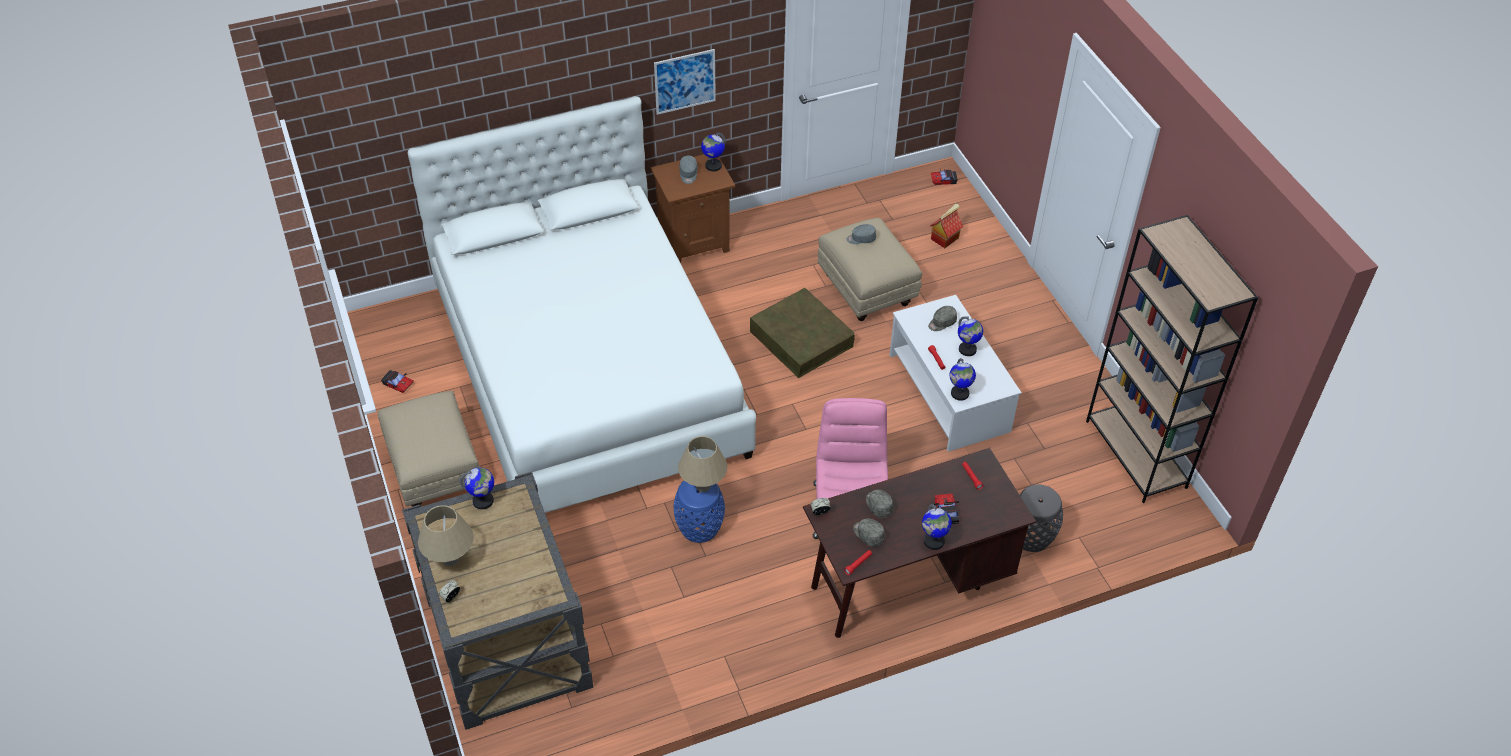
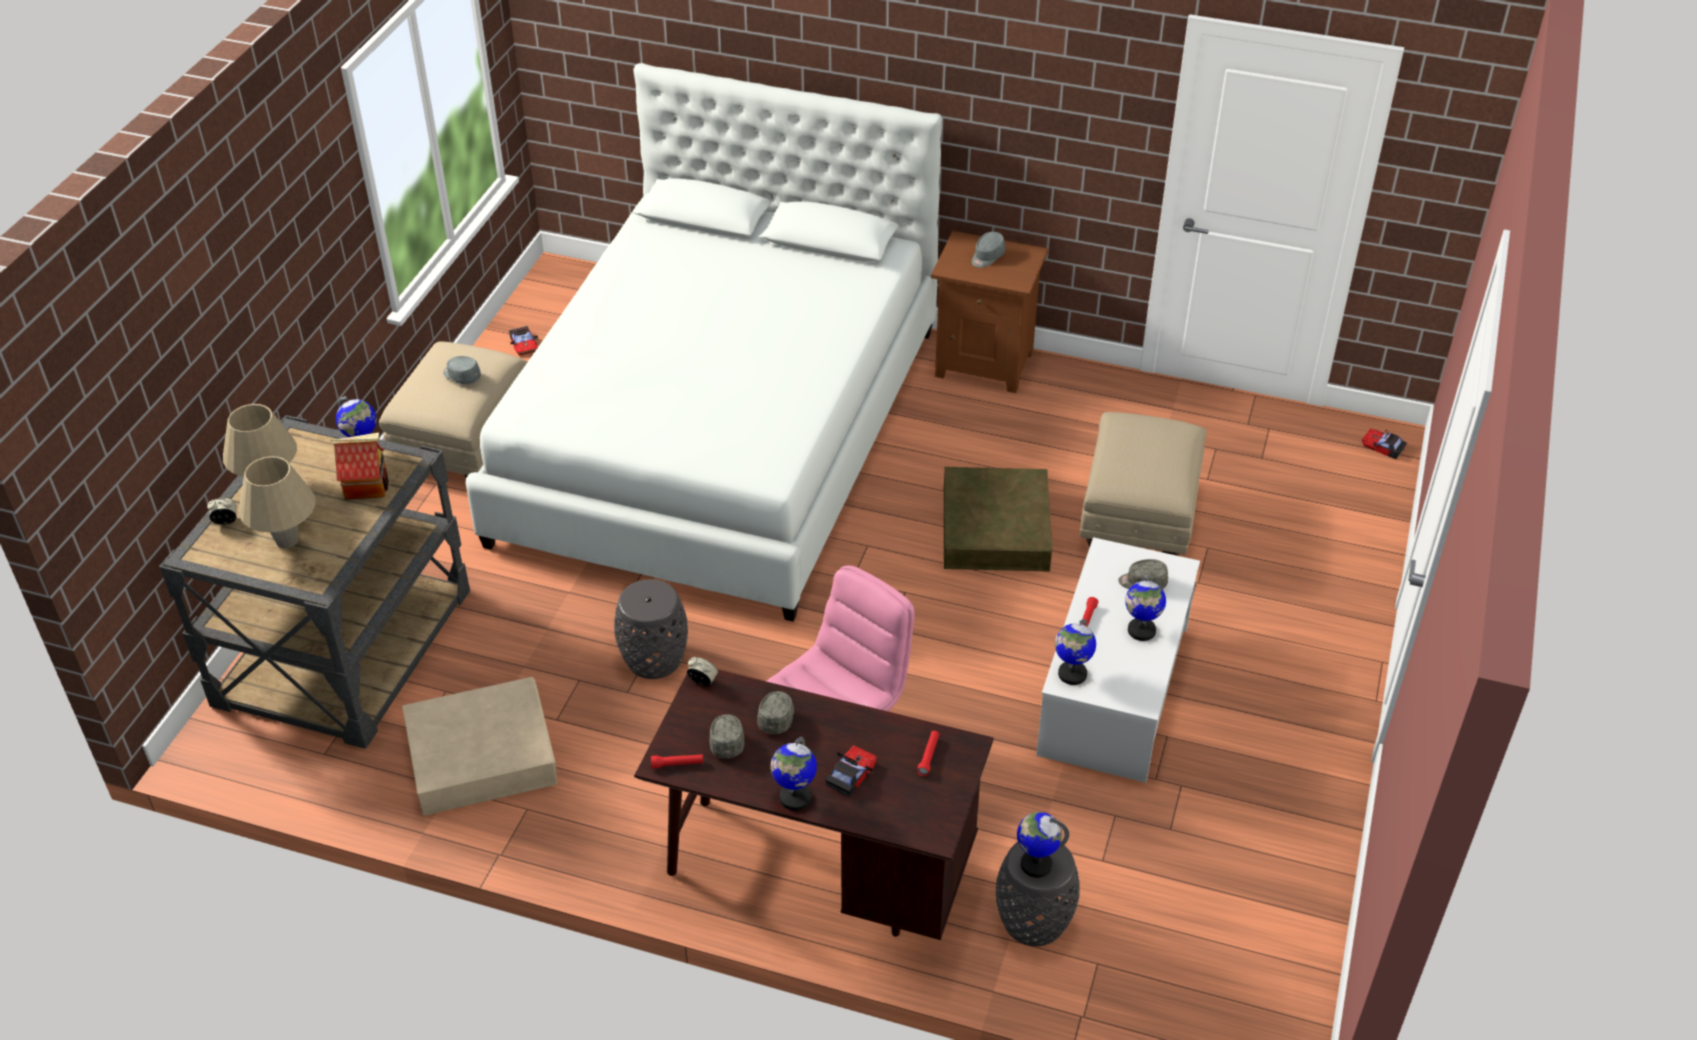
camera: 40 degrees right, 5 degrees down
(664, 645) = (481, 755): none -> beige storage box
(685, 81) = (1016, 124): picture -> none
(699, 527) = (654, 659): blue stool -> grey stool
(703, 486) = (658, 597): beige table lamp -> beige table lamp (287, 540)
(713, 166) = (1026, 261): globe -> globe (1036, 864)
(861, 239) = (1144, 436): grey cap -> grey cap (461, 376)
(944, 238) = (1309, 513): toy house -> toy house (367, 486)
(1136, 454) = (1295, 915): beige bookcase -> none

